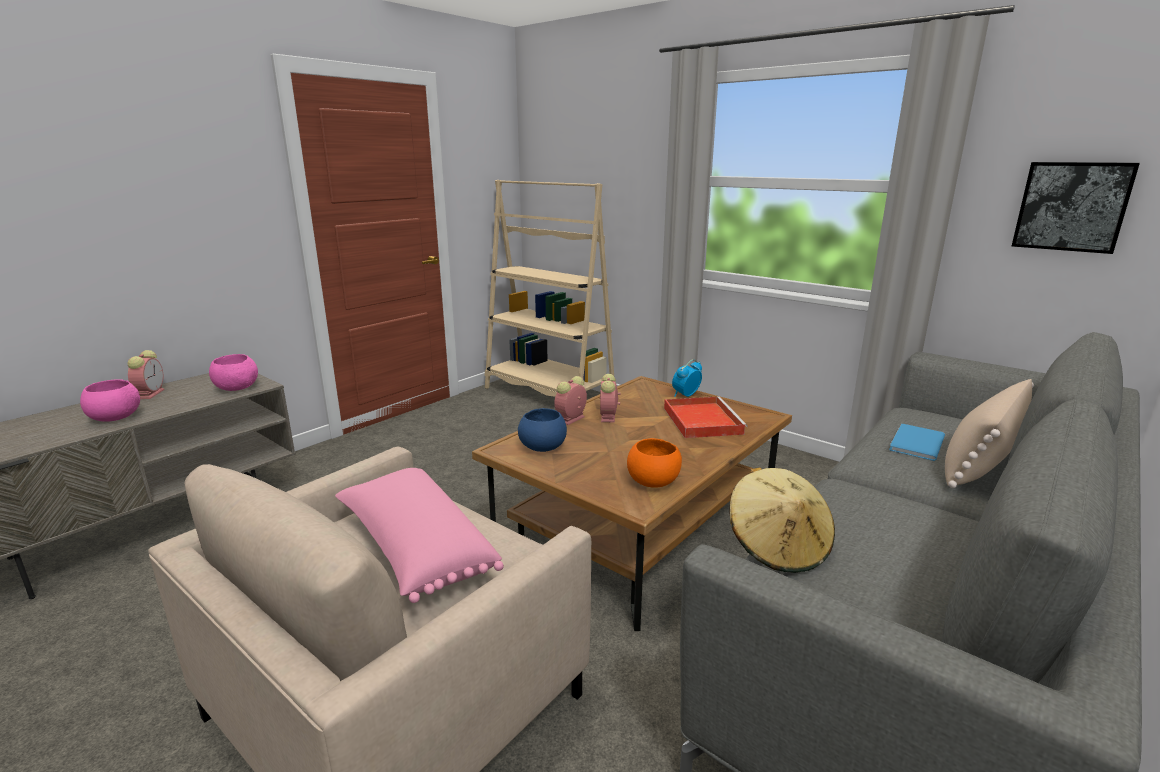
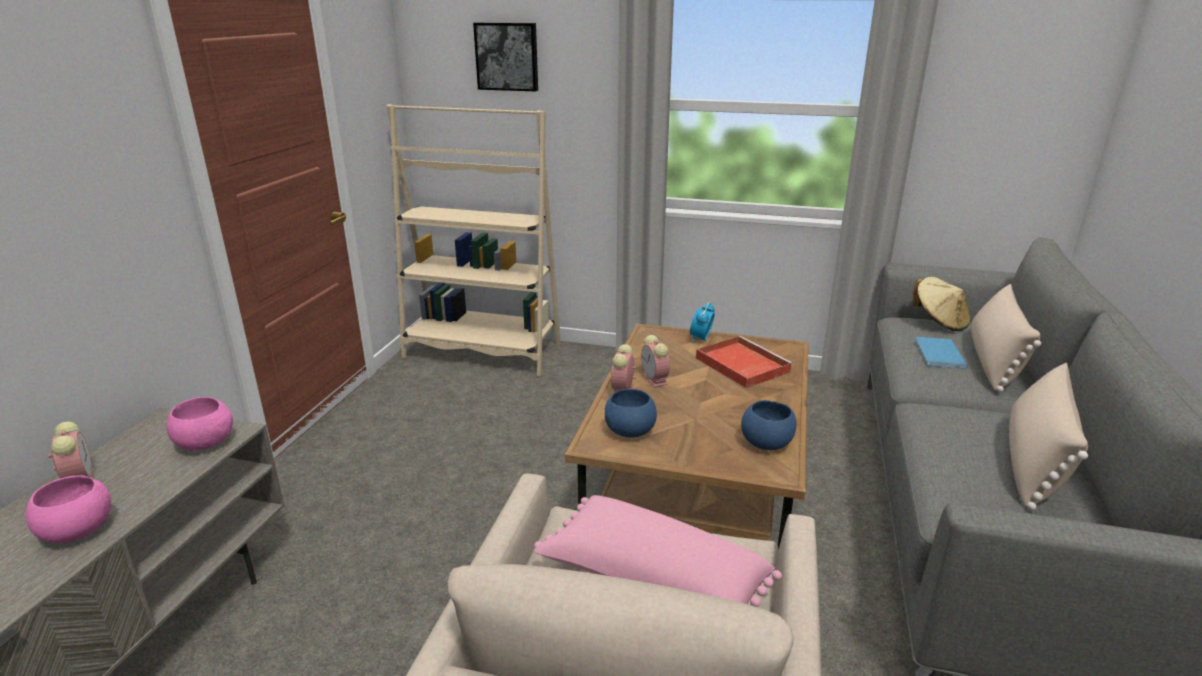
camera: 25 degrees left, 5 degrees up
(654, 482) = (767, 443): orange bowl -> blue bowl
(778, 547) = (942, 482): beige hat -> beige hat (939, 322)
(918, 557) = (1034, 461): none -> beige pillow
(1072, 206) = (1005, 128): picture -> picture (507, 56)

